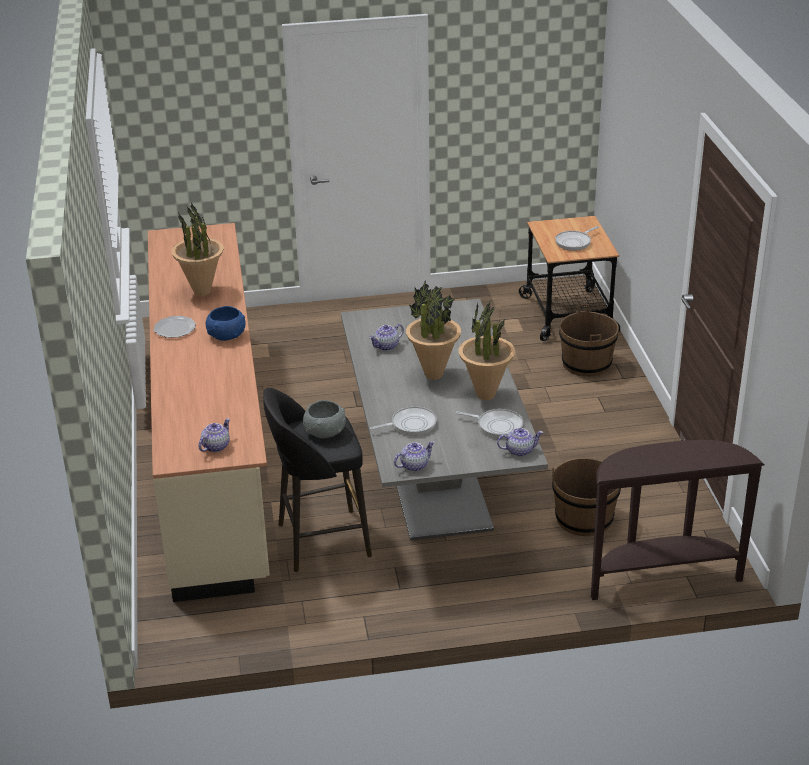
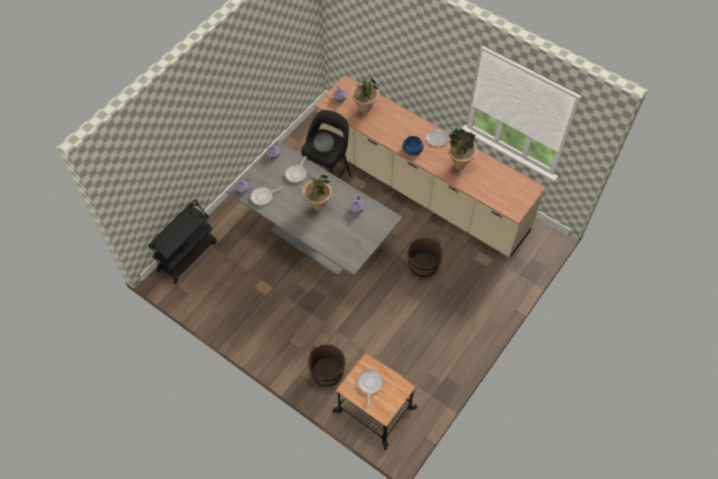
camera: 135 degrees right, 25 degrees up
(485, 395) = (285, 210): potted plant -> potted plant (365, 111)
(584, 519) = (240, 264): brown bucket -> brown bucket (423, 265)
(661, 577) = (187, 256): brown console table -> black cart

